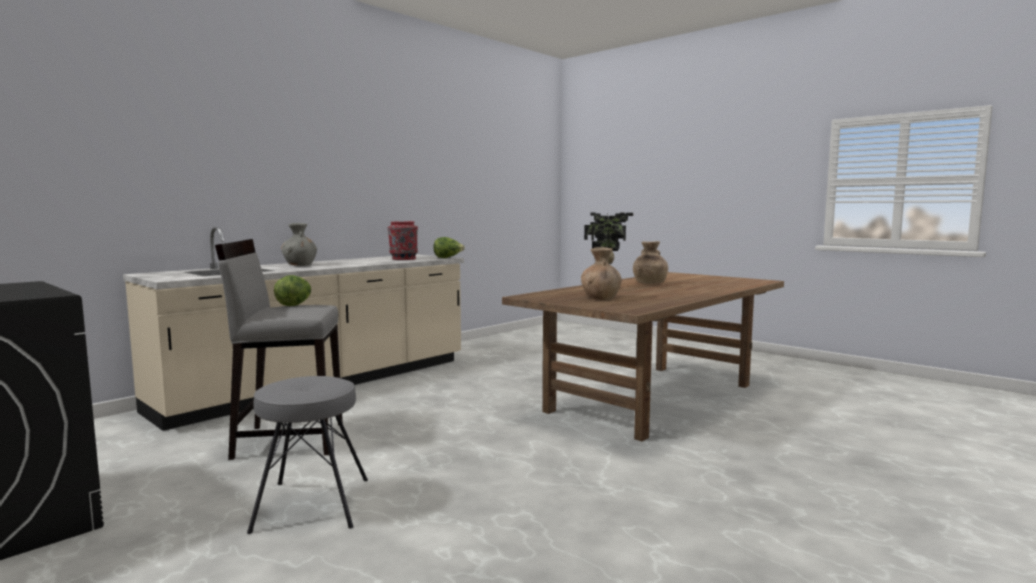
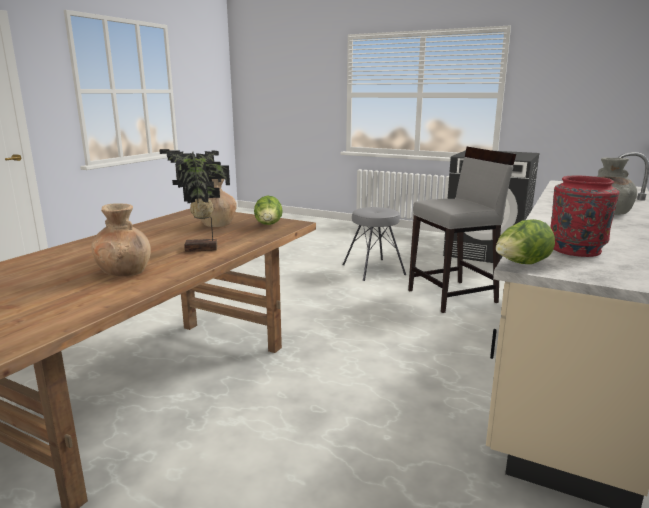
camera: 165 degrees right, 10 degrees up
(294, 305) = (465, 205): lettuce -> lettuce (268, 225)

